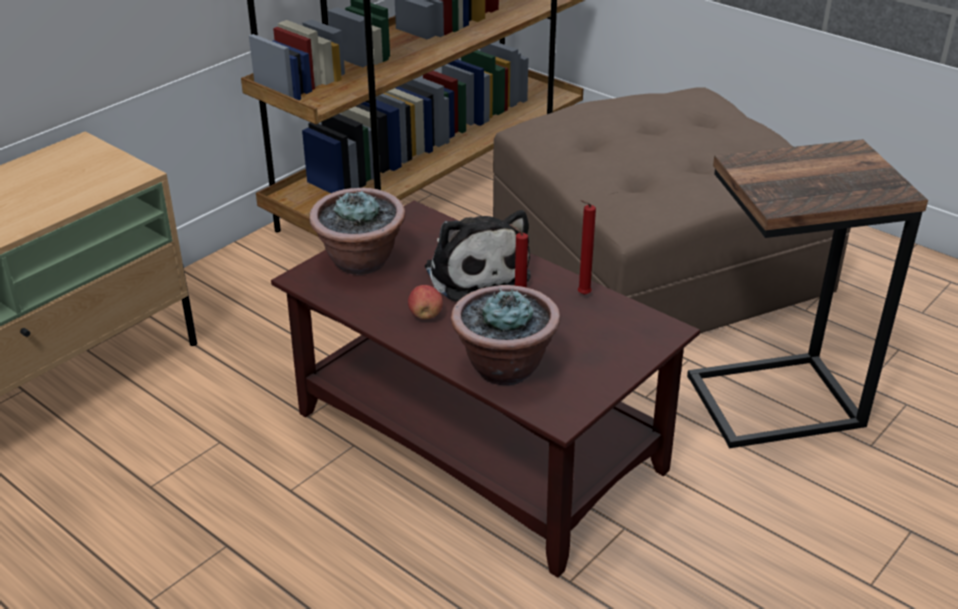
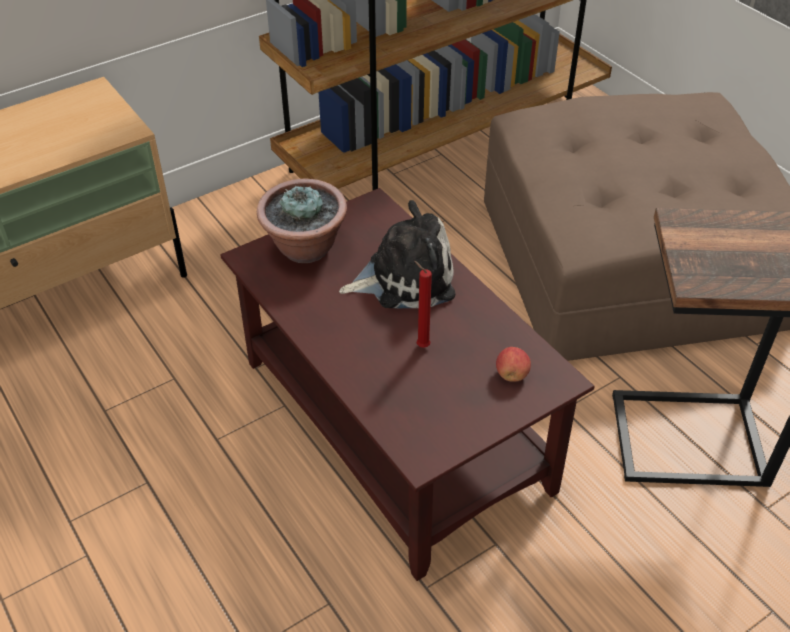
camera: 15 degrees right, 10 degrees up
(425, 315) = (341, 319): apple -> apple (512, 374)
(475, 271) = (405, 278): plush toy -> plush toy turned 90 degrees counterclockwise
(504, 367) = (390, 391): potted plant -> none
(582, 295) = (494, 324): red candle -> none

